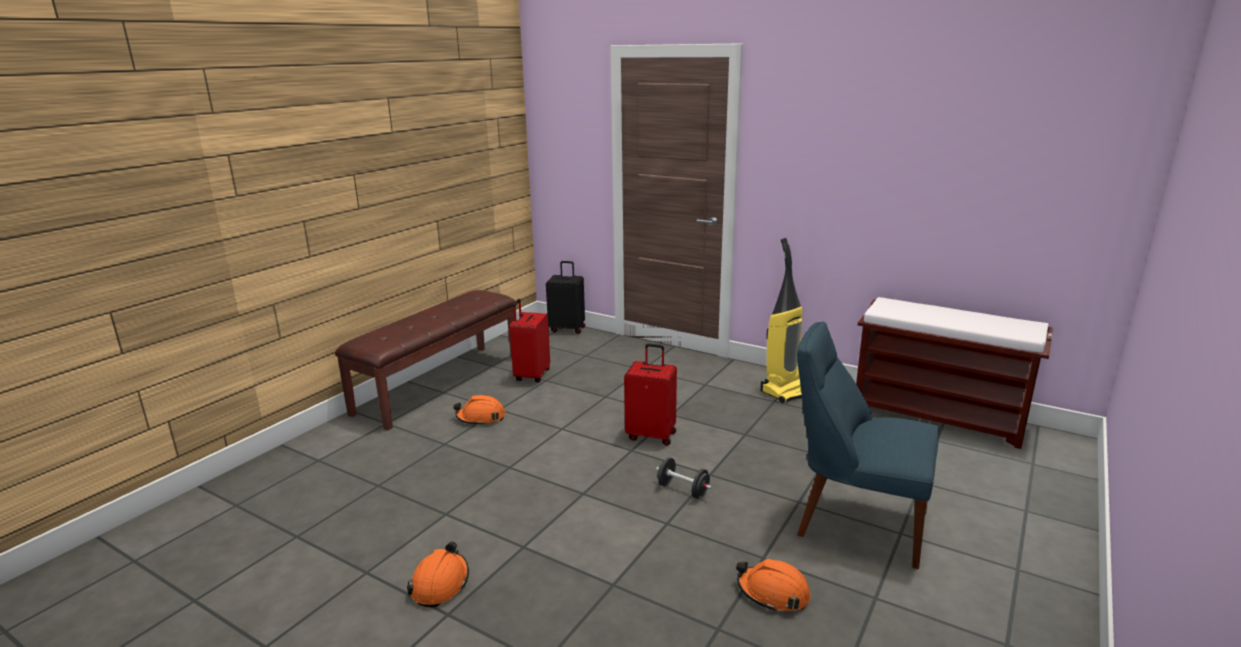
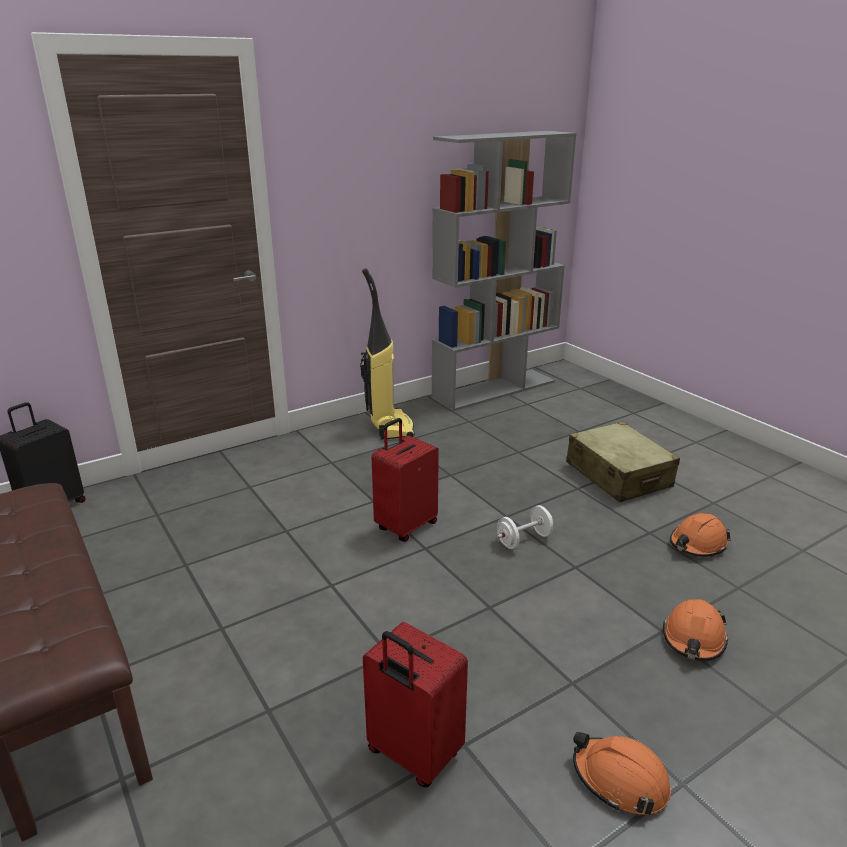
camera: 65 degrees left, 5 degrees up
(481, 418) = (228, 653): orange hard hat -> orange hard hat (693, 639)
(531, 375) = (155, 574): red suitcase -> red suitcase (412, 755)
(683, 490) = (524, 540): black dumbbell -> white dumbbell
(855, 522) = (618, 475): blue chair -> beige suitcase
(939, 416) = (494, 389): brown bench -> grey bookcase

